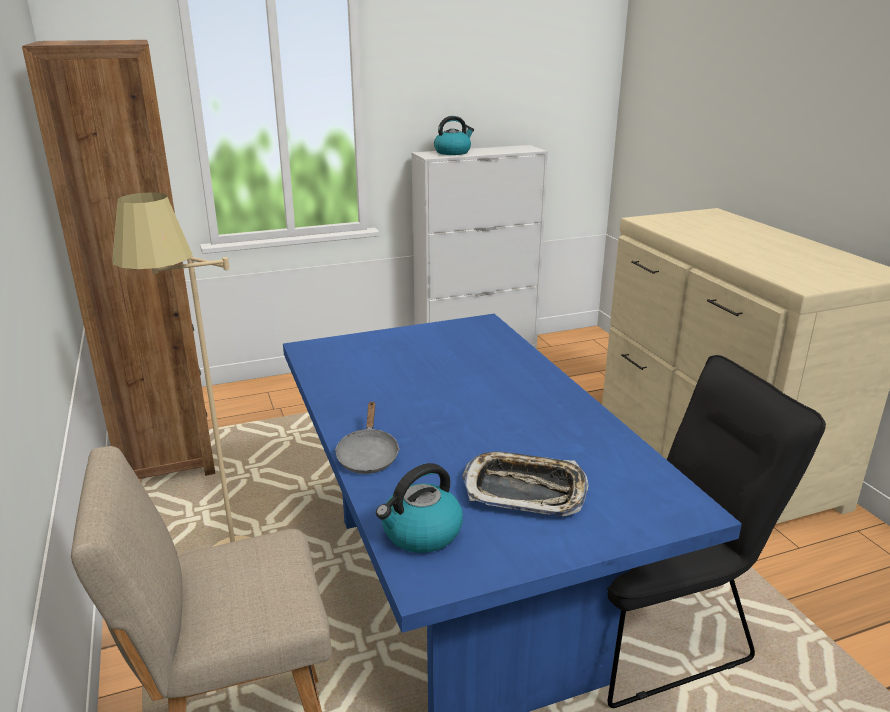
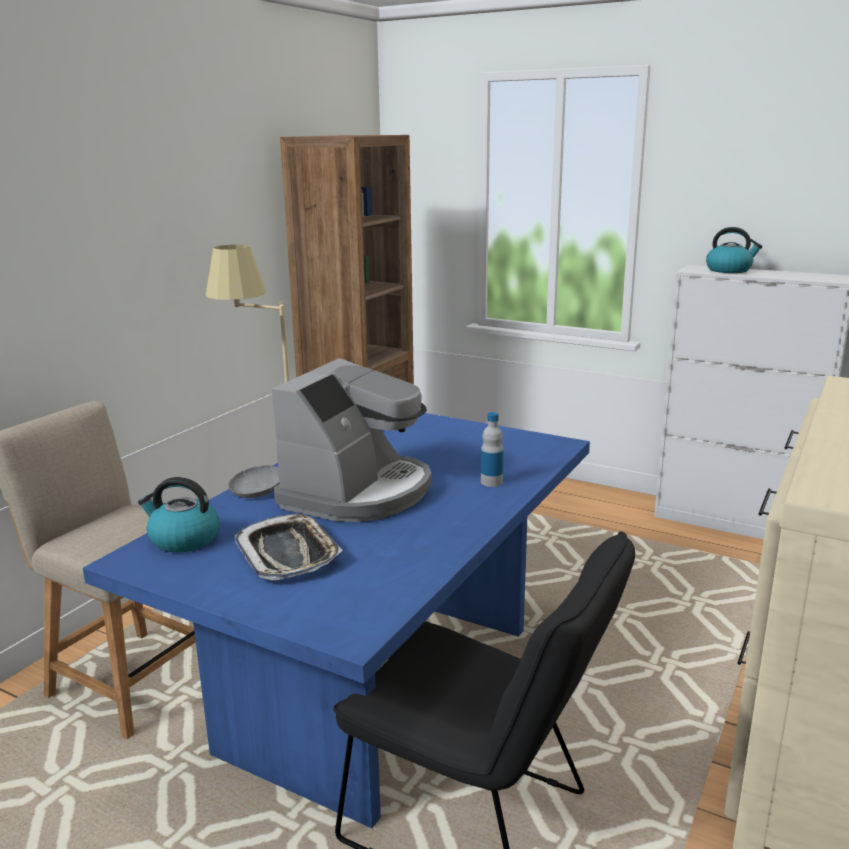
camera: 50 degrees right, 5 degrees down
(449, 419) = (358, 492): none -> coffee machine
(511, 367) = (491, 482): none -> bottle

